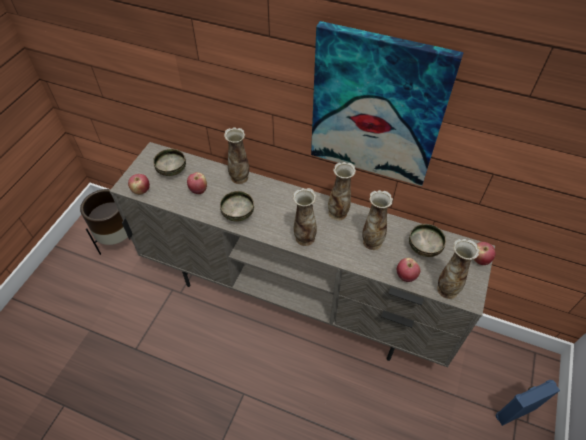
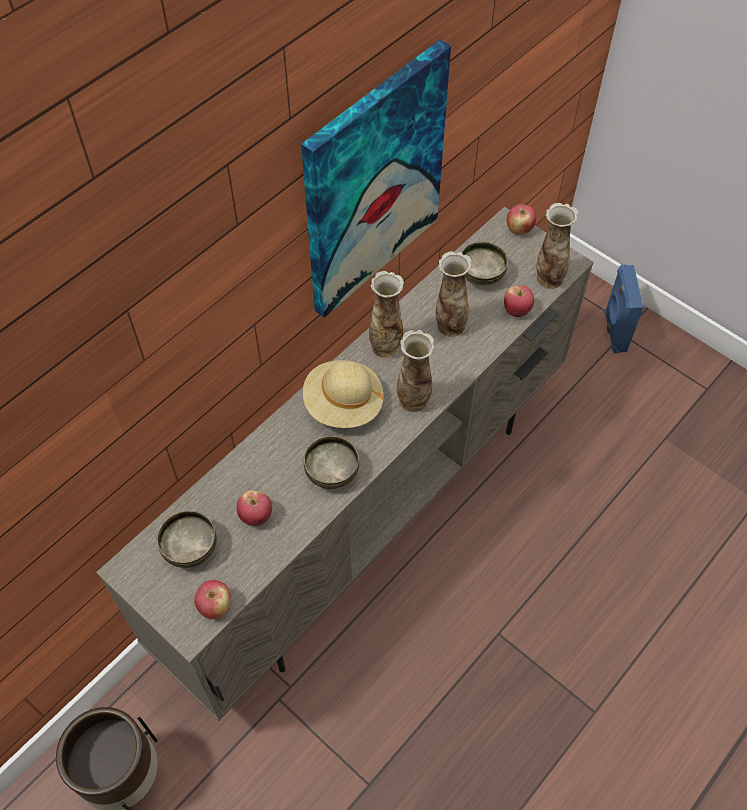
camera: 70 degrees left, 5 degrees up
(239, 178) = (258, 450): vase -> none
(286, 205) = (343, 405): none -> beige hat

